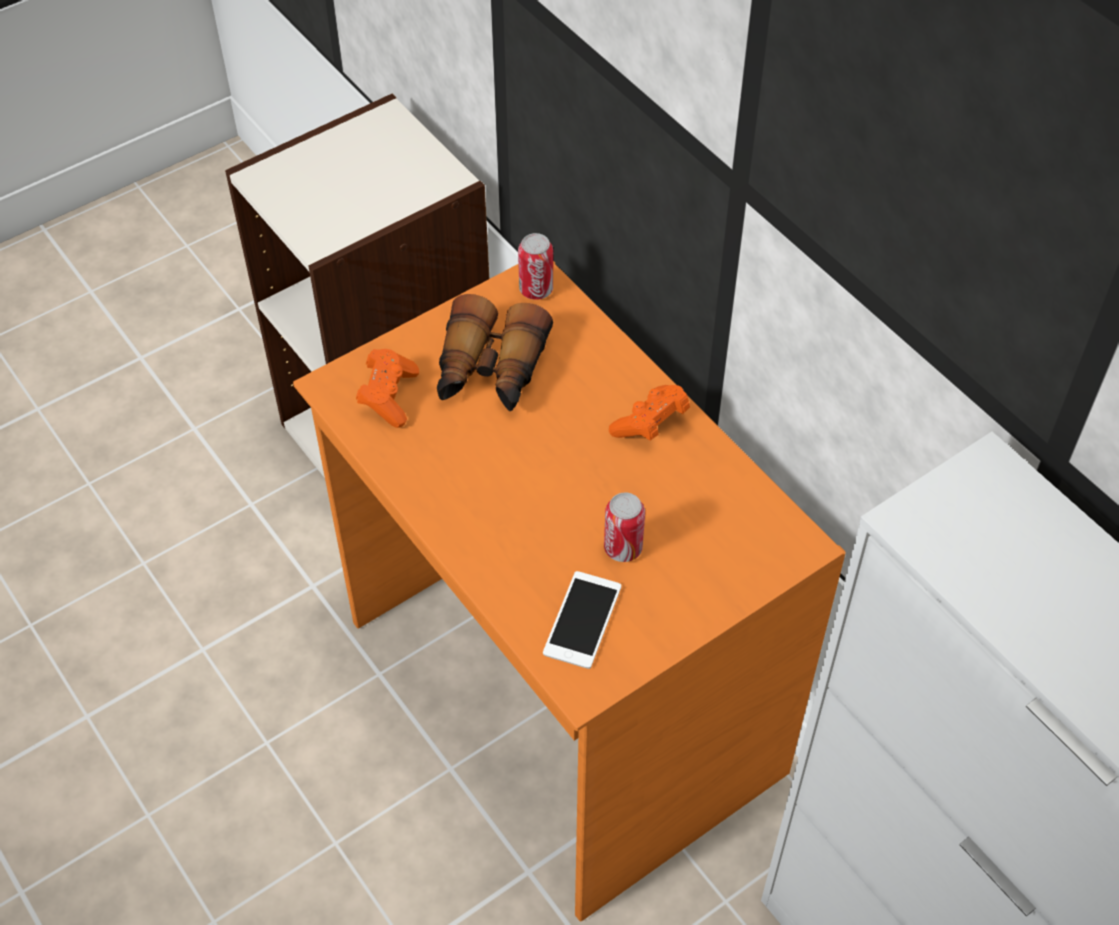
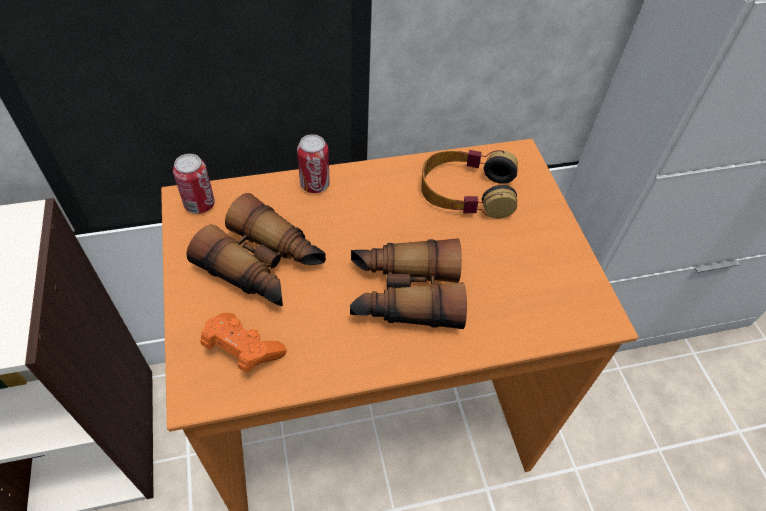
camera: 70 degrees left, 0 degrees up
(517, 496) = (404, 294): none -> binoculars
(582, 620) = (541, 295): phone -> none
(623, 548) = (484, 246): can -> can (315, 184)
(650, 424) = (378, 188): orange game controller -> none
(699, 507) = (466, 191): none -> headphones

